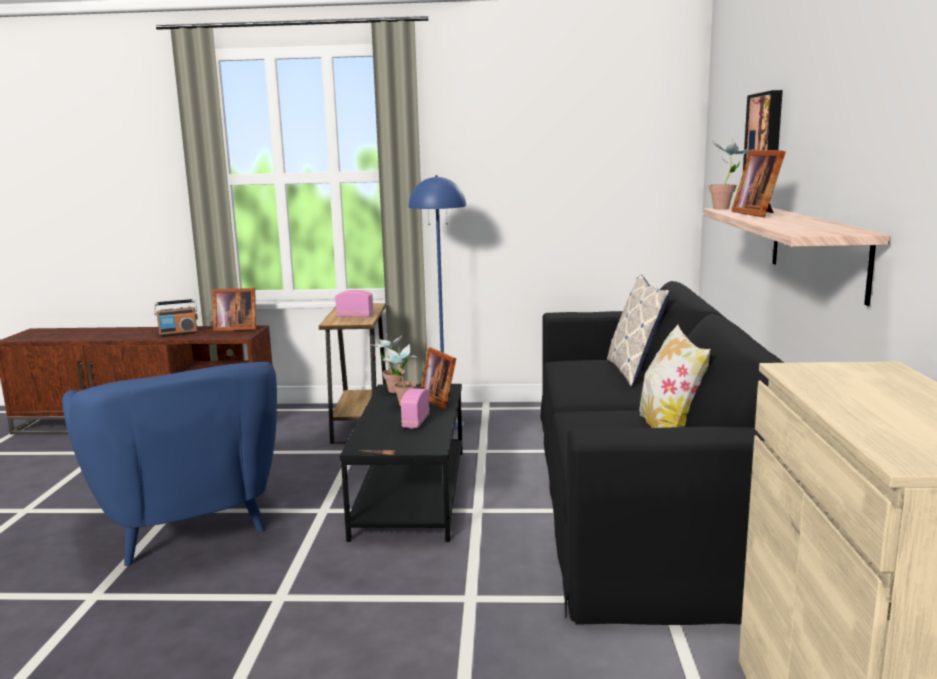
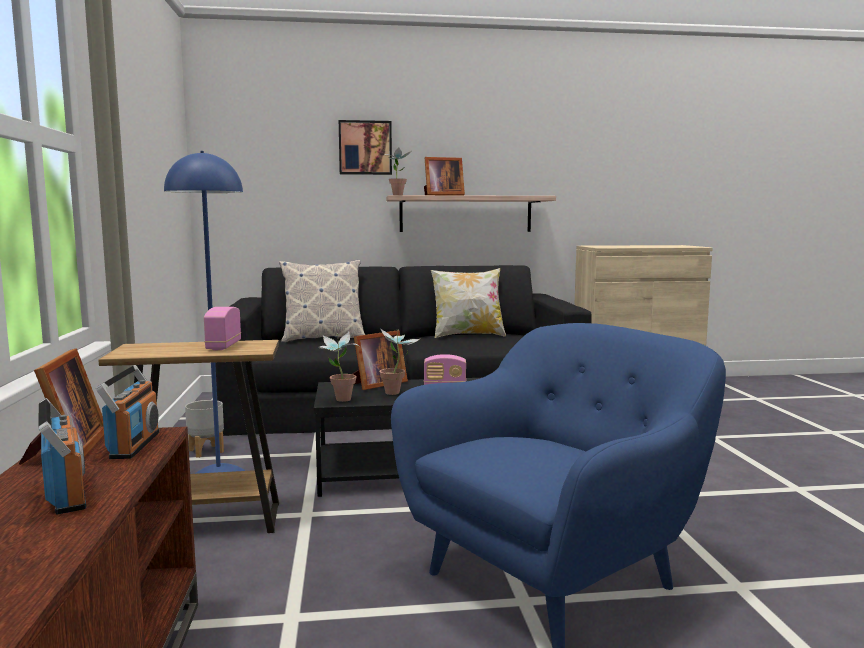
camera: 100 degrees left, 5 degrees down
(229, 335) = (134, 445): none -> radio
(500, 416) = (206, 451): none -> grey planter

